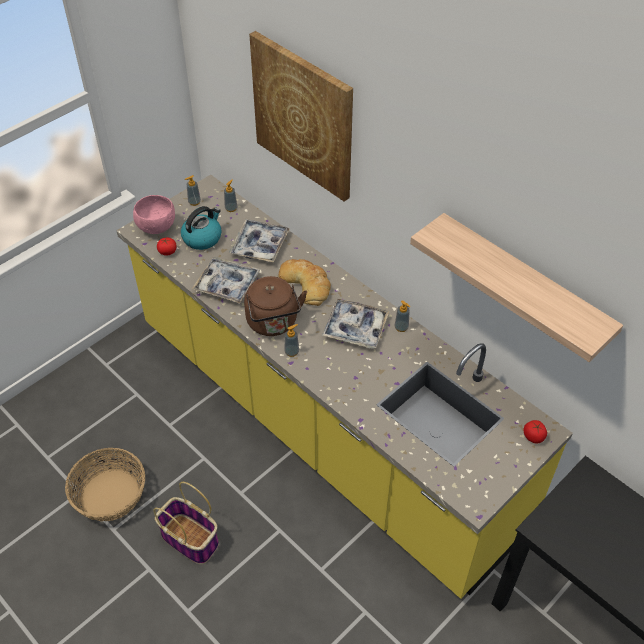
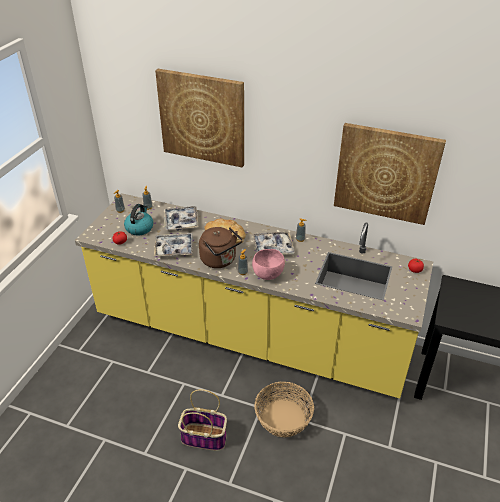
camera: 25 degrees left, 10 degrees down
(110, 494) = (129, 432): basket -> basket (283, 418)
(156, 227) = (103, 231): pink bowl -> pink bowl (267, 275)
(523, 286) = (386, 173): shelf -> picture

